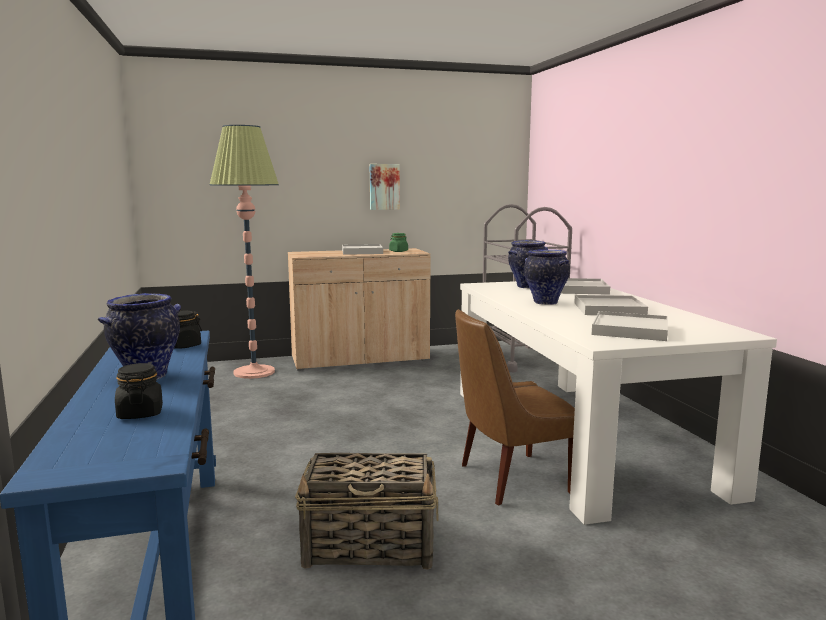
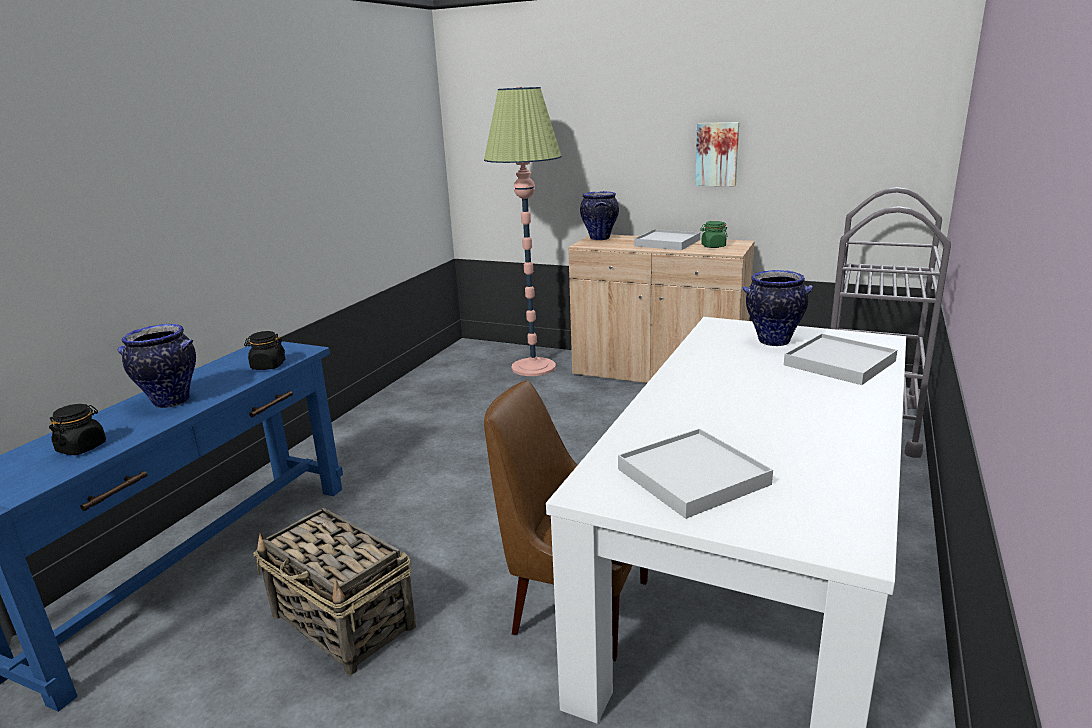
camera: 40 degrees right, 10 degrees up
(544, 303) = (717, 382): vase -> vase (599, 238)
(609, 309) = (775, 421): white tray -> none

